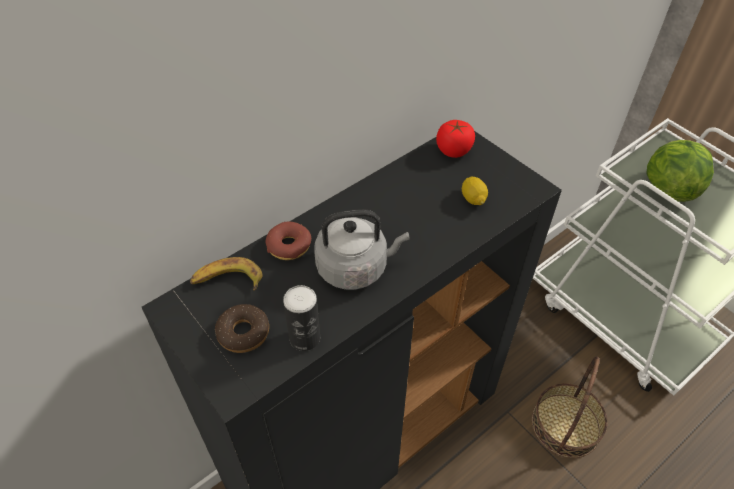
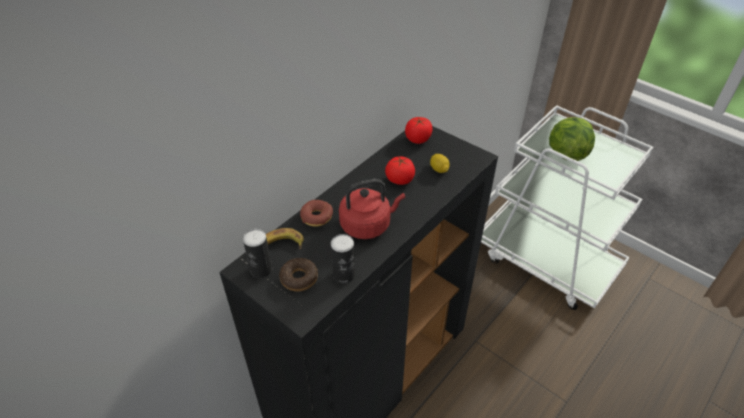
camera: 10 degrees left, 5 degrees down
(196, 312) = (261, 270): none -> can
(355, 267) = (368, 224): grey kettle -> red kettle
(415, 206) = (399, 179): none -> tomato
(565, 425) = (520, 343): basket -> none

